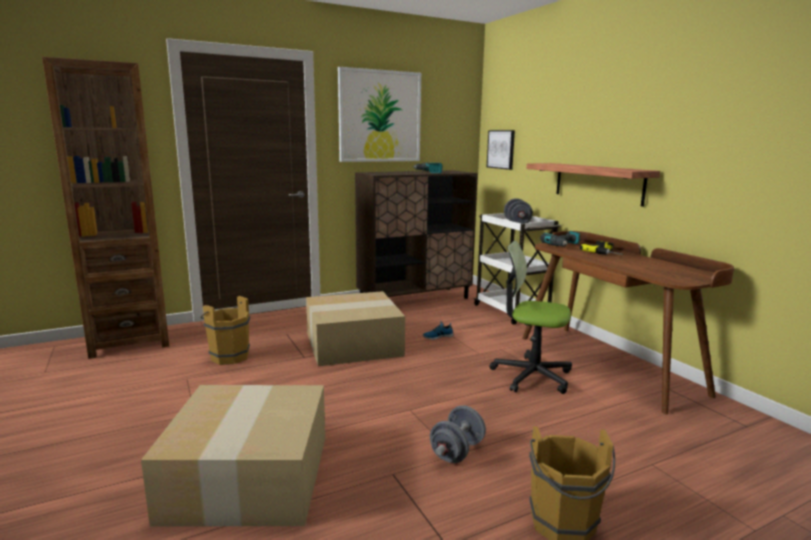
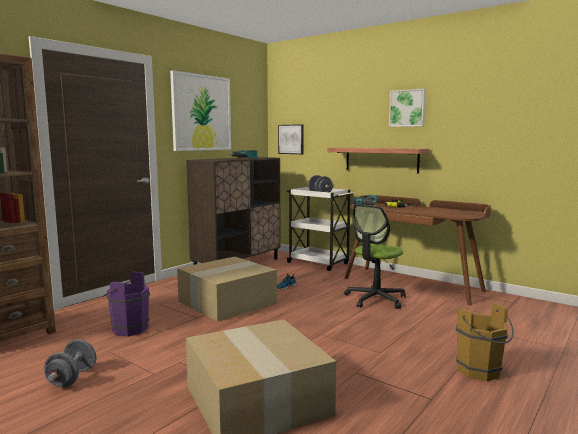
camera: 25 degrees left, 5 degrees down
(228, 356) = (127, 329): brown bucket -> purple bucket
(457, 451) = (380, 350): grey dumbbell -> grey dumbbell (72, 378)
(531, 375) = (375, 299): office chair -> office chair turned 45 degrees counterclockwise
(637, 109) = (407, 108): none -> picture

